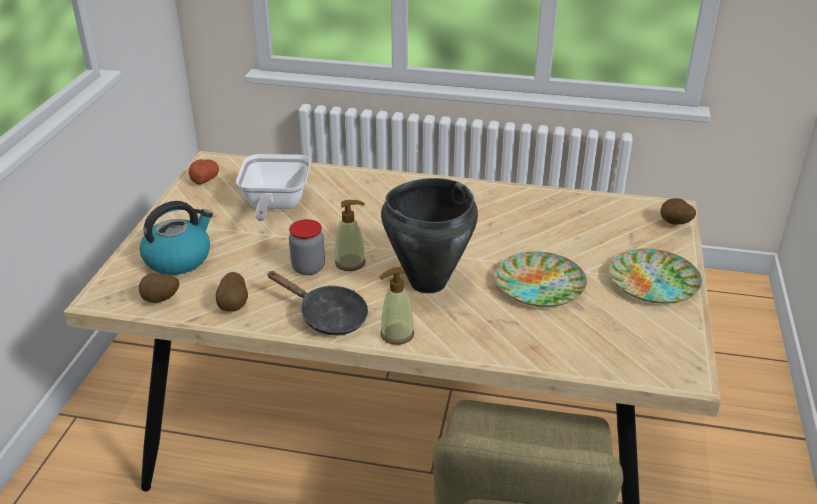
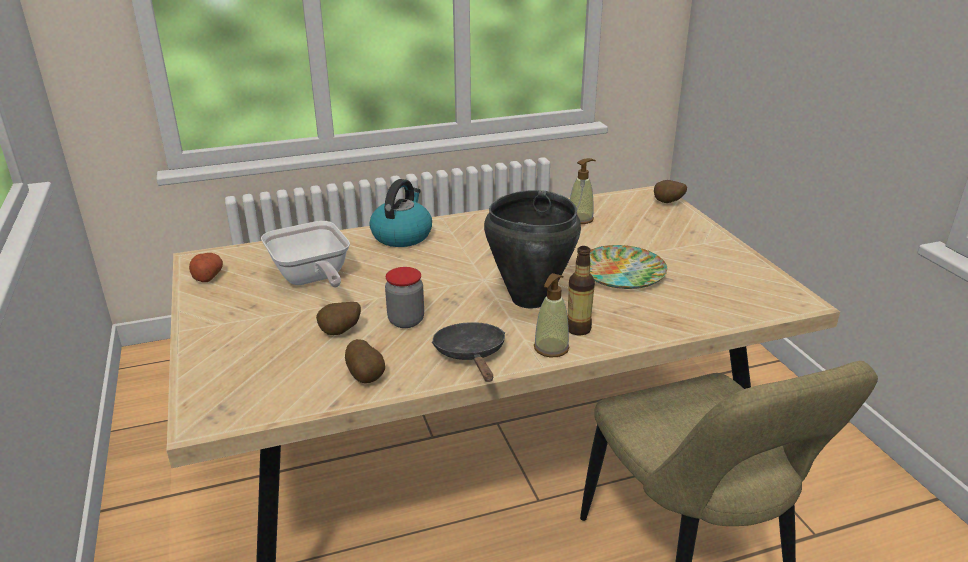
camera: 30 degrees left, 5 degrees down
(160, 301) = (279, 399): potato -> potato (340, 333)
(179, 258) = (256, 354): kettle -> kettle (402, 235)
(327, 316) = (471, 355): black frying pan -> black frying pan turned 105 degrees counterclockwise
(350, 263) = (442, 304): soap dispenser -> soap dispenser (580, 219)
(438, 325) = (578, 329): none -> bottle
(654, 281) = (700, 245): plate -> none

